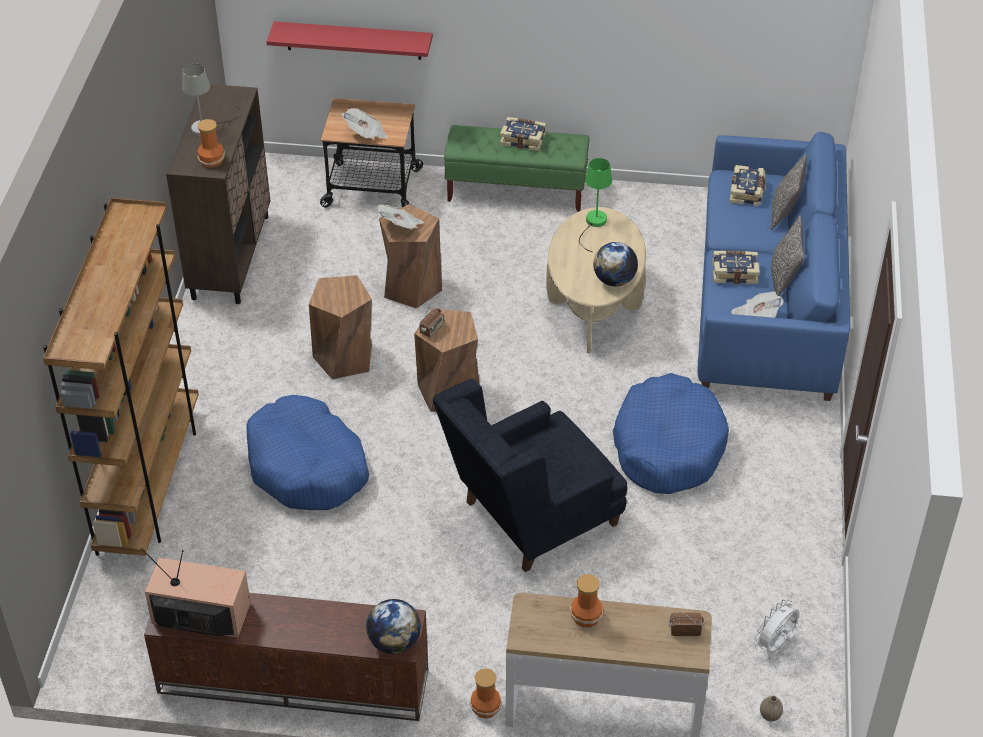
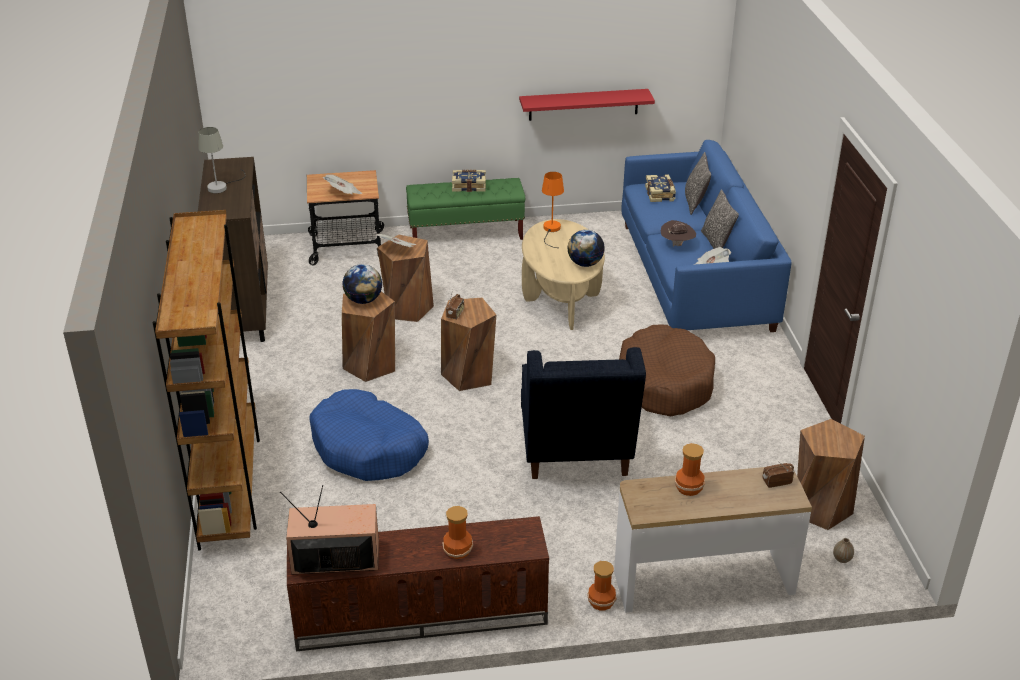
camera: 15 degrees left, 10 degrees down
(212, 160) = (234, 207): vase -> vase (458, 549)
(353, 40) = (320, 120): red shelf -> red shelf (583, 104)
(394, 642) = (523, 546): globe -> globe (363, 300)
(530, 519) = (576, 453): blue armchair -> blue armchair turned 45 degrees counterclockwise
(594, 224) = (551, 230): green table lamp -> orange table lamp
(668, 446) = (665, 382): blue dog bed -> brown dog bed
(734, 272) = (677, 244): book -> brown hat
(775, 646) = (820, 507): white fan -> brown stool

